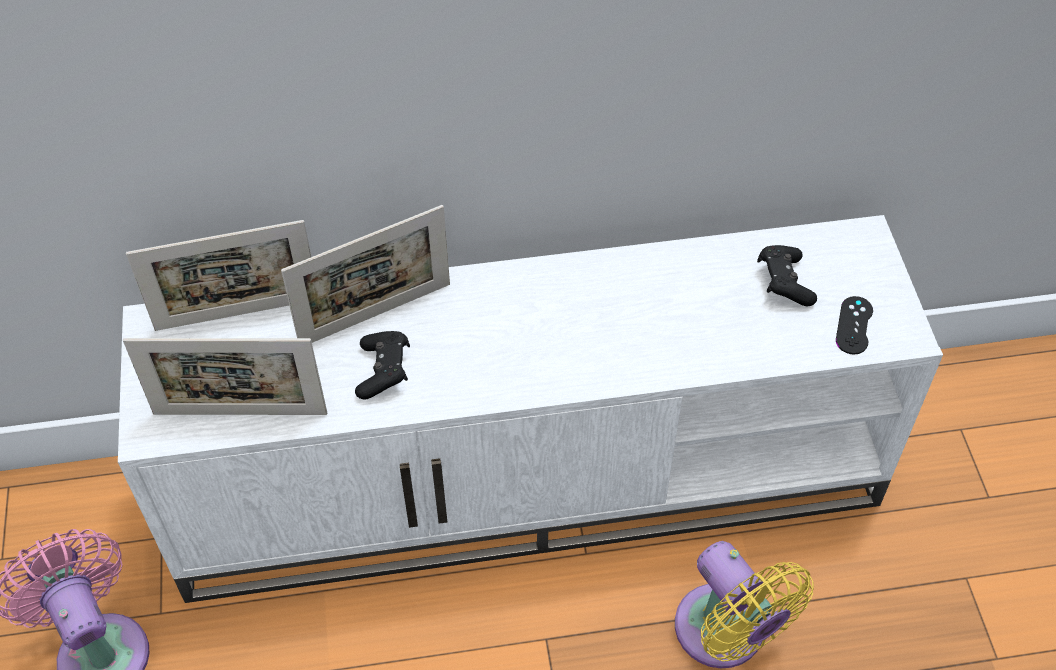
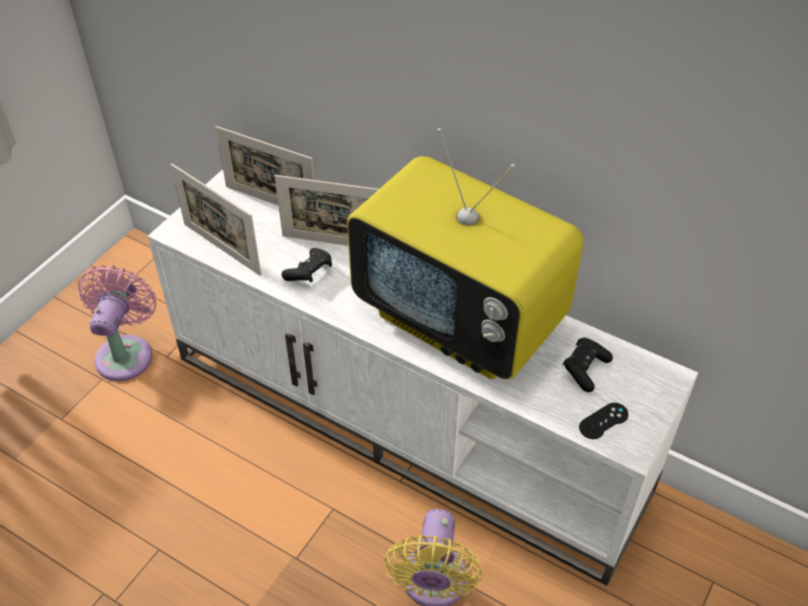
camera: 40 degrees right, 5 degrees down
(612, 313) = (462, 321): none -> television

